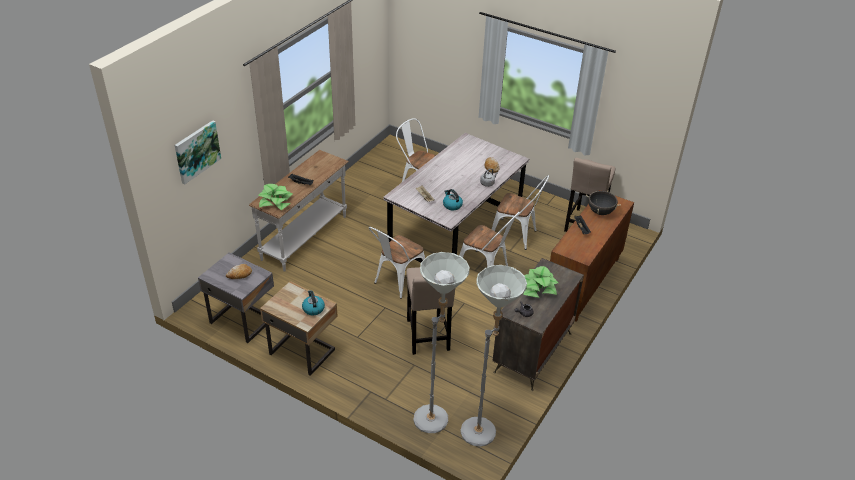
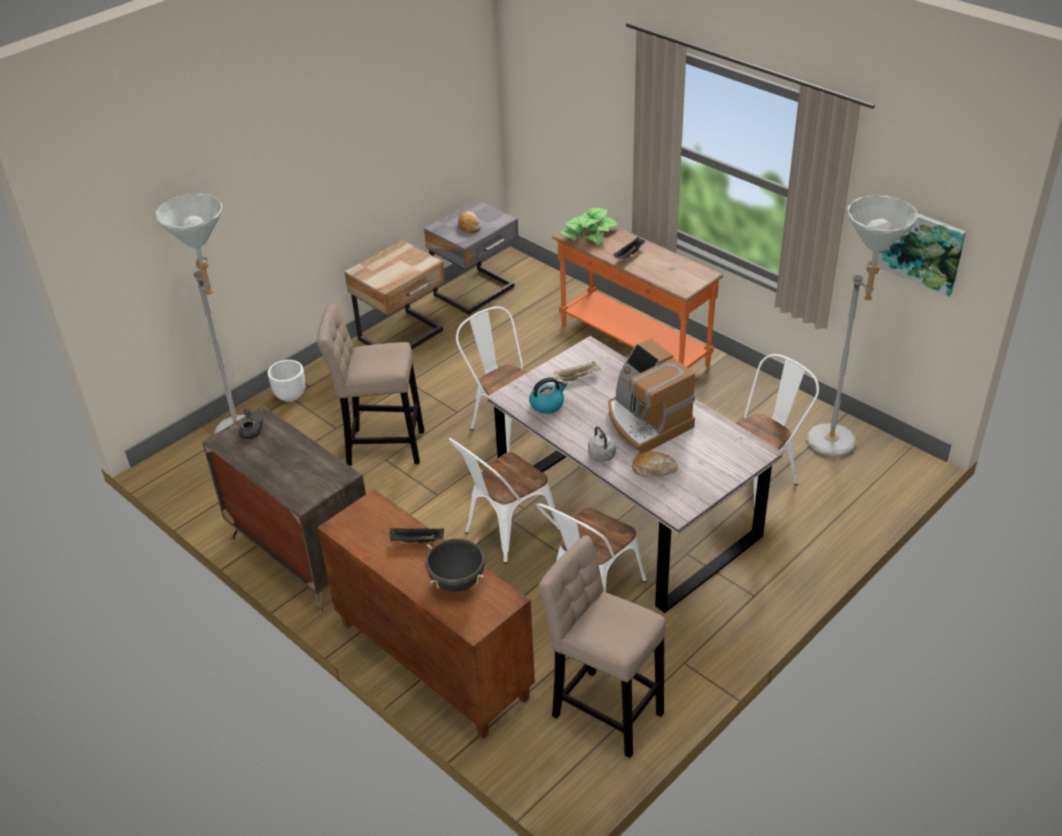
camera: 105 degrees right, 0 degrees up
(197, 151) = (564, 85): picture -> picture (920, 247)
(305, 238) = (632, 346): white console table -> orange console table
(313, 308) = (382, 276): kettle -> none
(382, 400) = (290, 395): none -> white planter
(456, 172) = (646, 422): none -> coffee machine
(483, 427) = (198, 477): grey floor lamp -> grey floor lamp (838, 447)
(538, 287) = (296, 456): potted plant -> none

